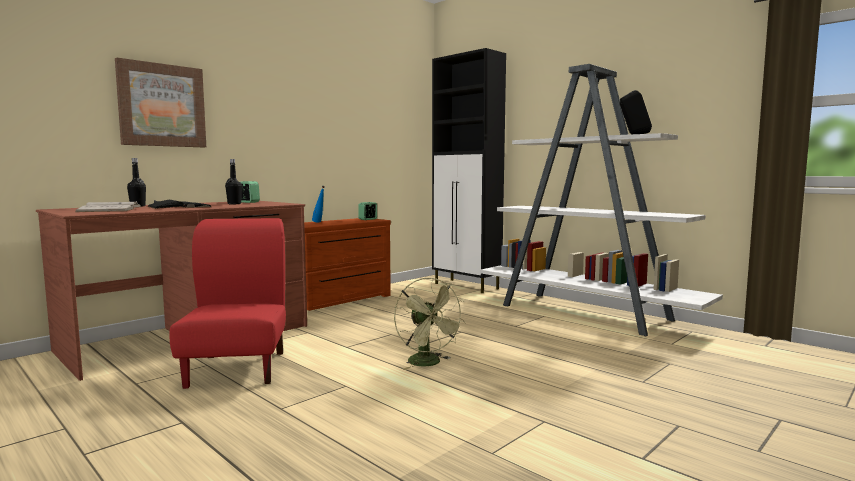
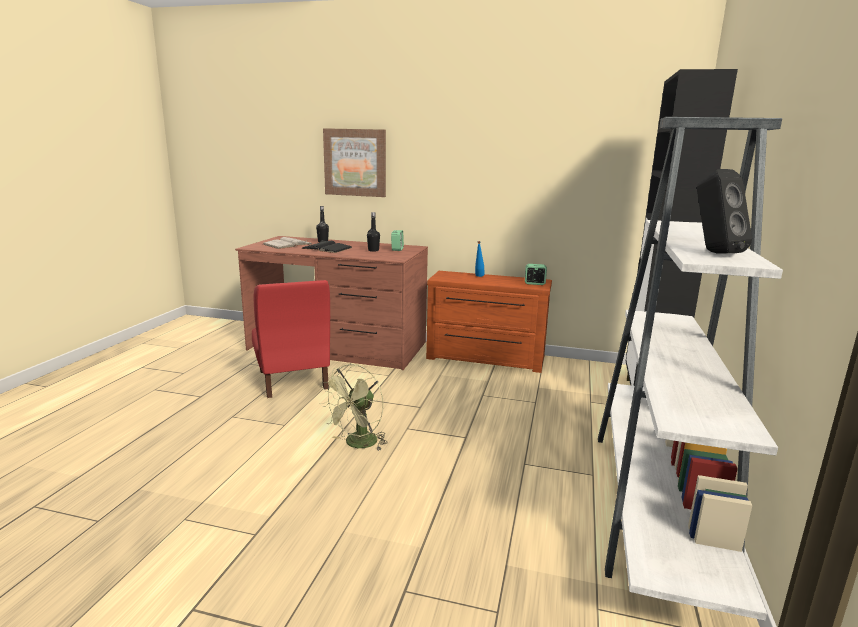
camera: 60 degrees right, 10 degrees up
(238, 368) = (293, 380): red chair -> red chair turned 105 degrees clockwise

